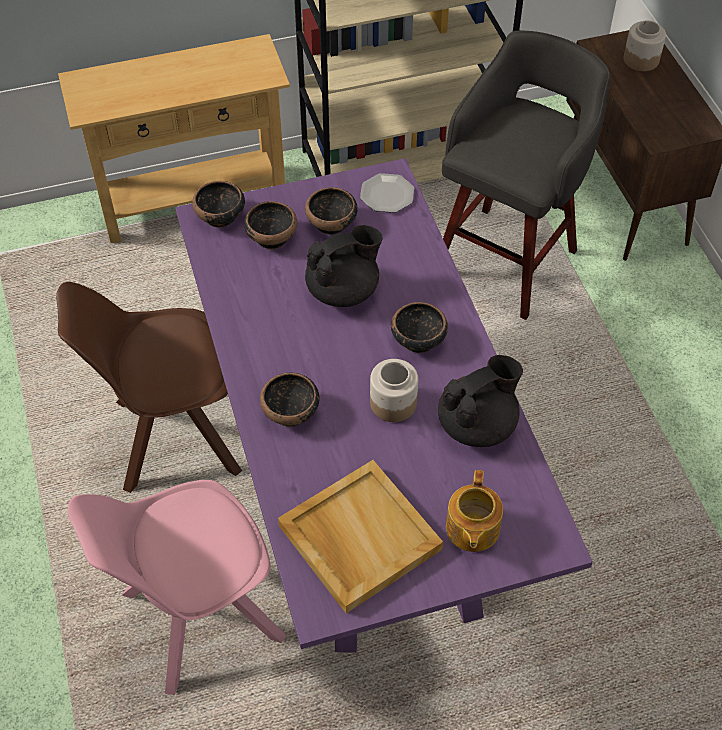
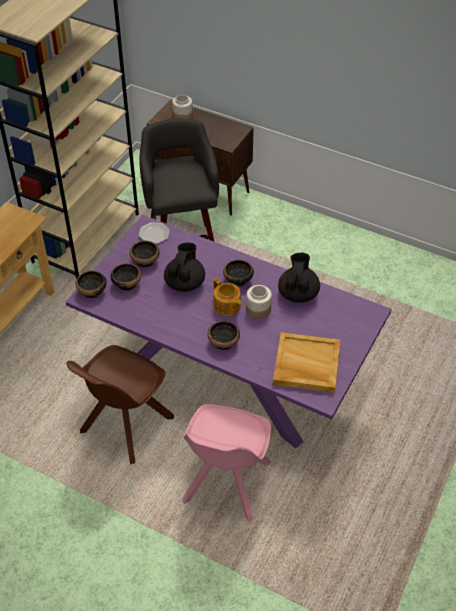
camera: 45 degrees left, 5 degrees down
(471, 529) = (340, 330): teapot -> teapot (227, 306)

